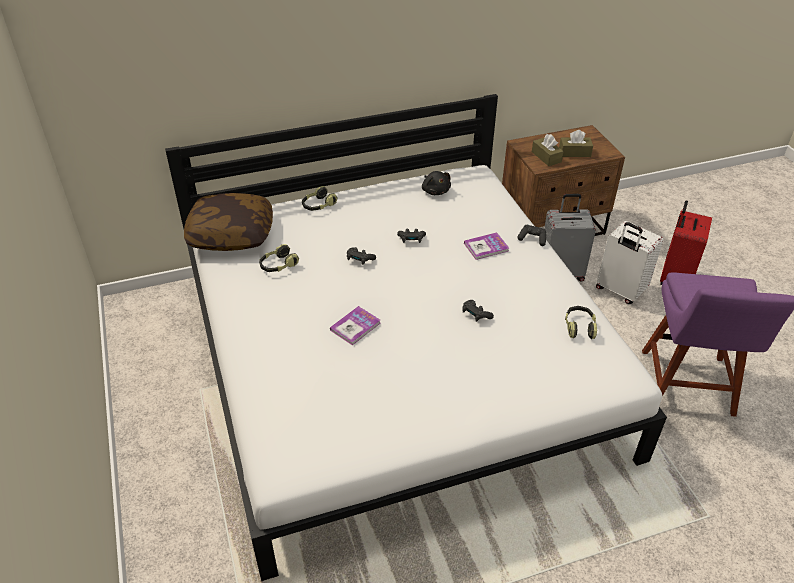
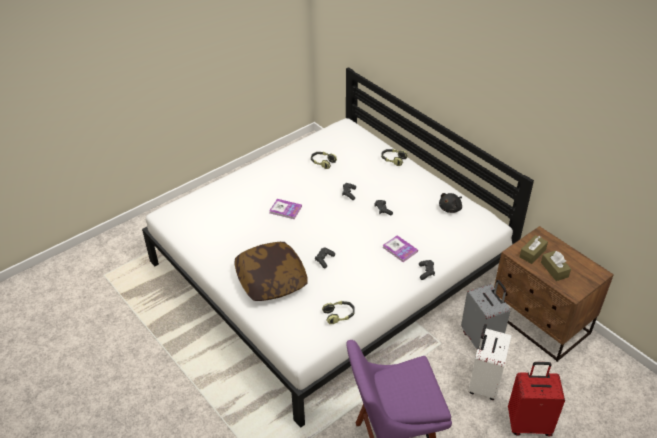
camera: 70 degrees right, 0 degrees up
(231, 235) = (340, 136): pillow -> pillow (271, 280)

